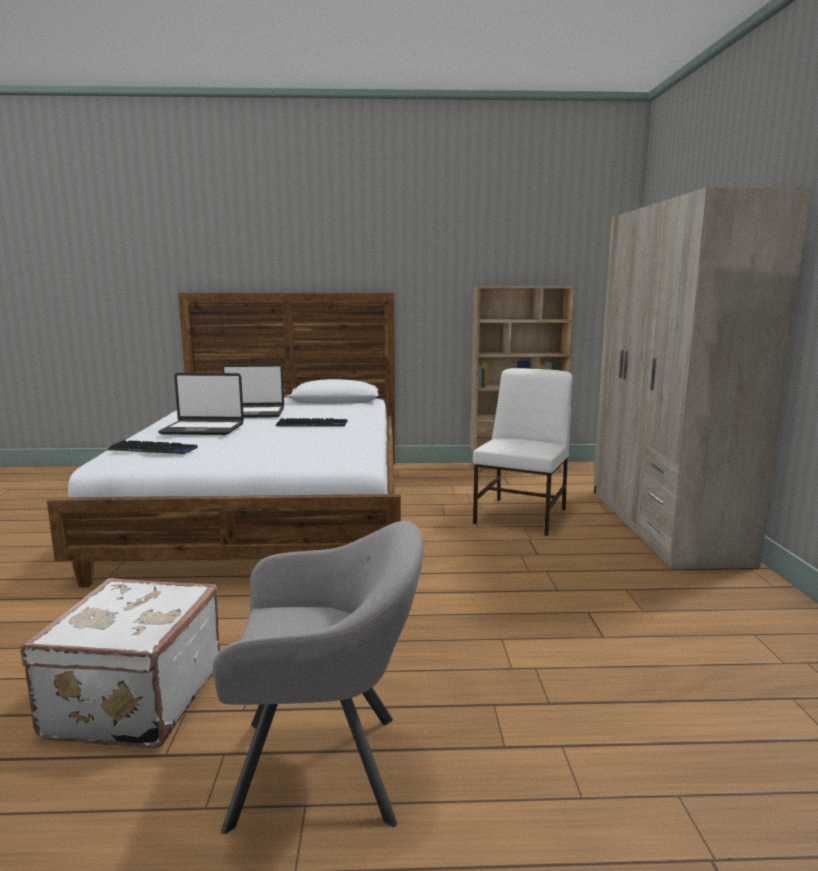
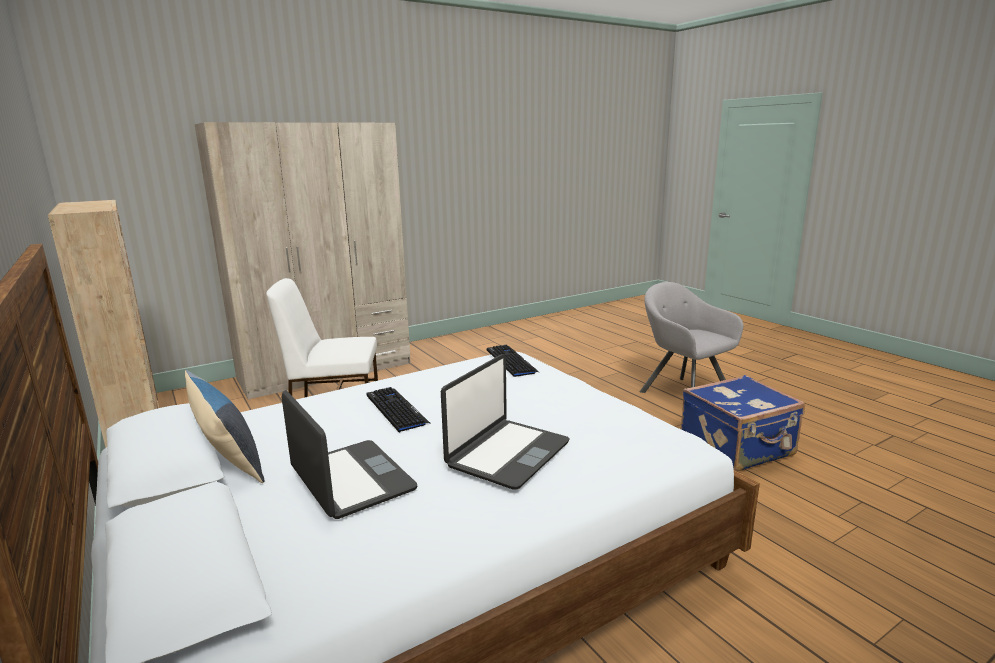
camera: 120 degrees left, 5 degrees up
(132, 700) = (738, 449): white suitcase -> blue suitcase
(153, 449) = (625, 433): keyboard -> keyboard (511, 361)
(203, 429) = (507, 454): laptop -> laptop turned 60 degrees clockwise
(322, 405) = (227, 455): none -> pillow

